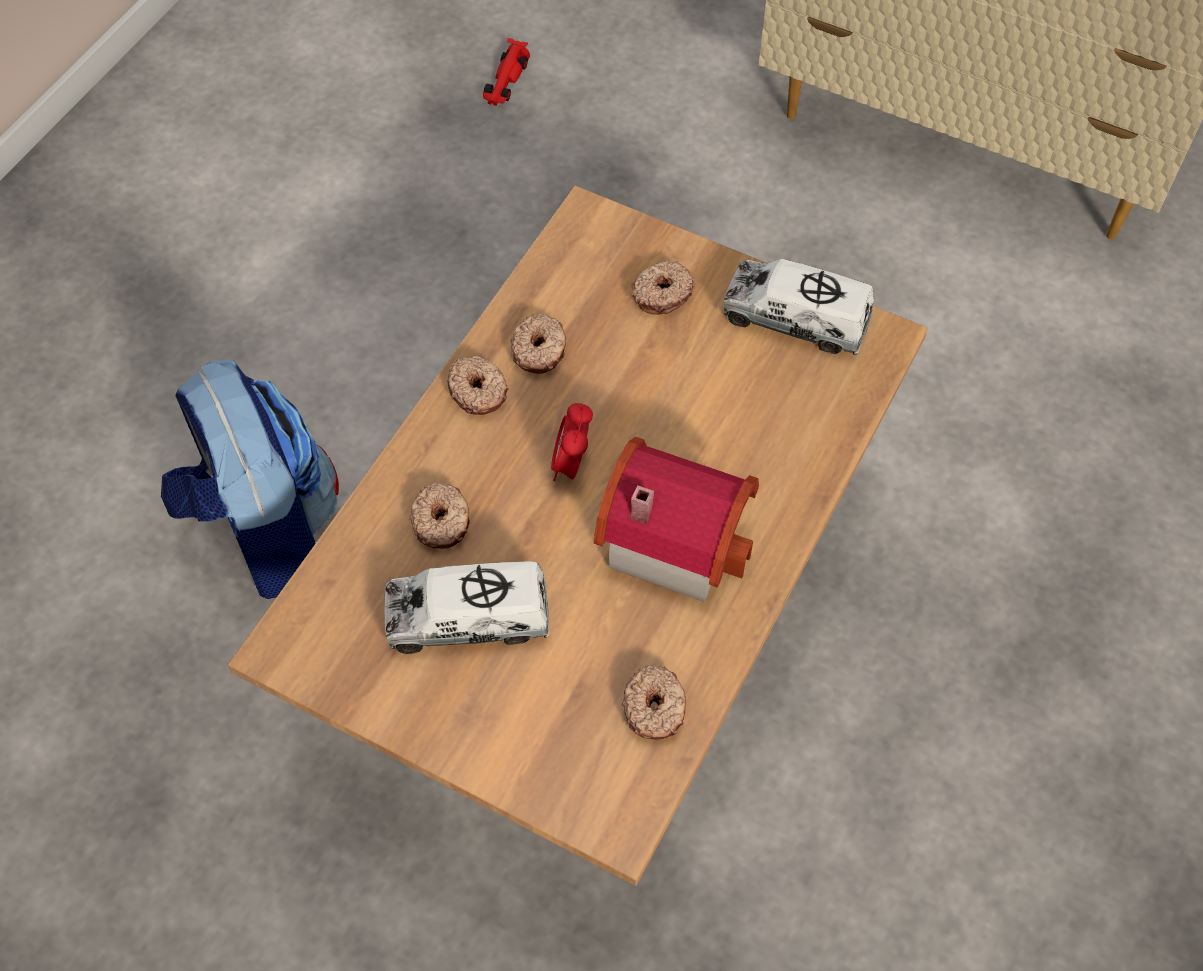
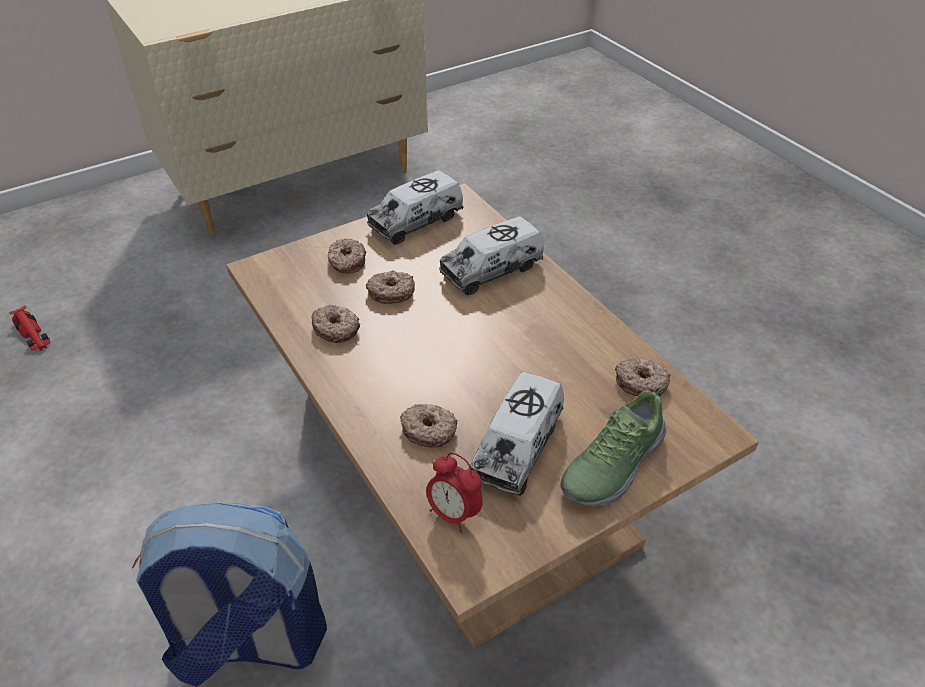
camera: 60 degrees left, 15 degrees down
(478, 391) = (340, 370): donut -> donut (391, 292)
(498, 725) = (611, 464): none -> shoe
(571, 465) = (437, 349): alarm clock -> alarm clock (453, 513)
(674, 534) = (523, 325): toy house -> none
(758, 449) = (491, 270): none -> toy truck

